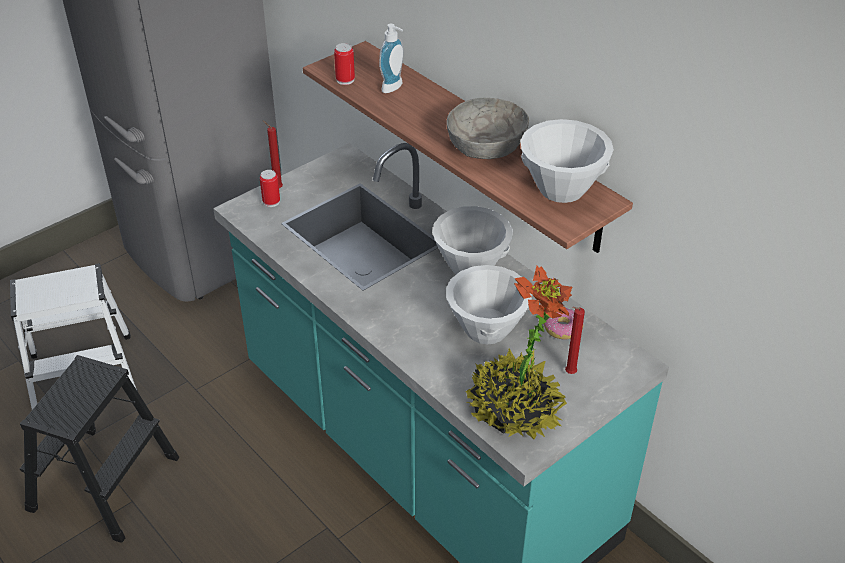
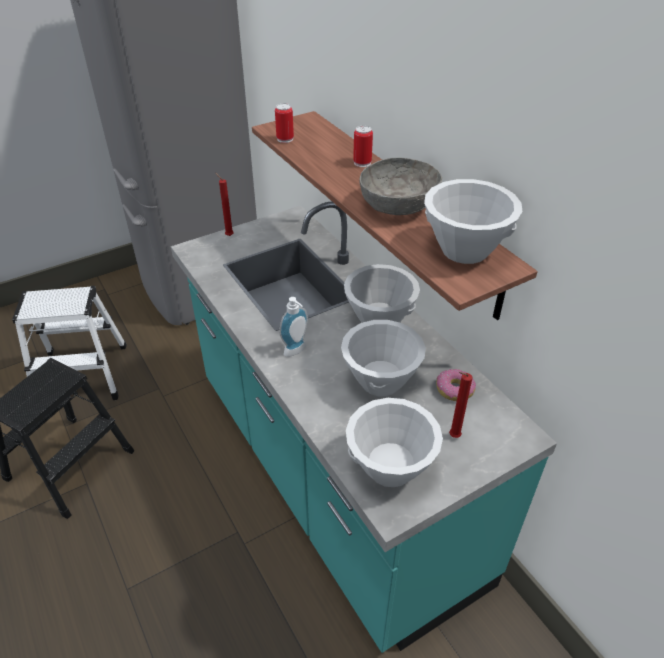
camera: 10 degrees right, 0 degrees up
(271, 202) = (220, 246): can -> can (362, 163)
(394, 88) = (327, 149): soap dispenser -> soap dispenser (297, 351)
(514, 409) = (389, 467): potted plant -> white bowl

